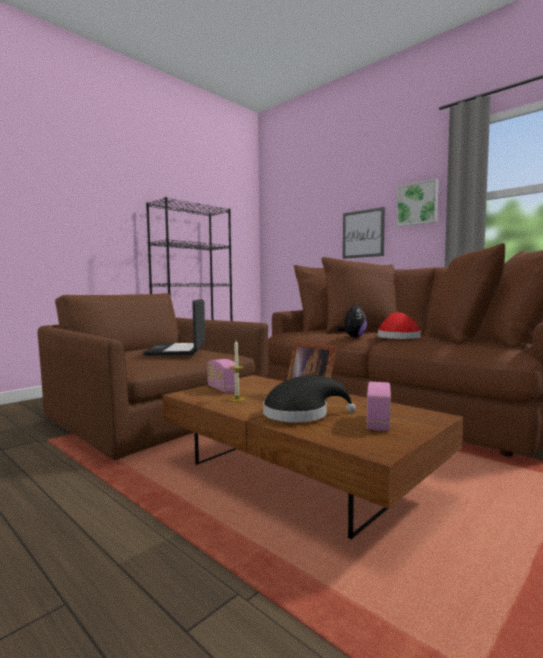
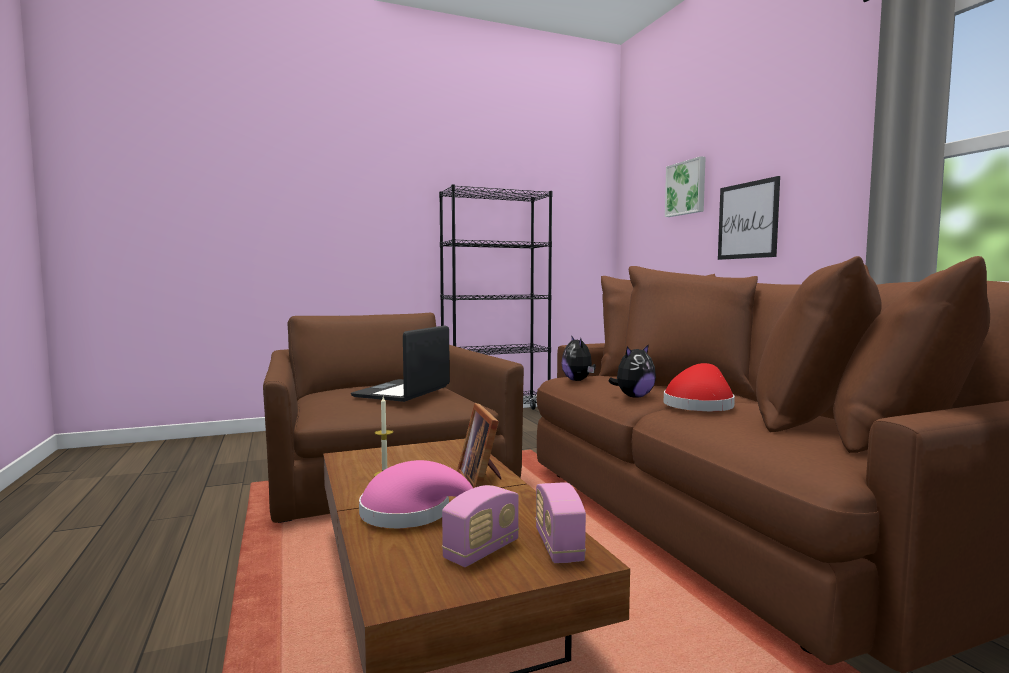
camera: 25 degrees right, 0 degrees up
(222, 389) = (397, 455): radio -> radio (558, 546)
(299, 333) = (578, 380): none -> plush toy
(301, 414) = (413, 514): black hat -> pink hat
(417, 204) = (831, 169): picture -> picture (686, 188)

